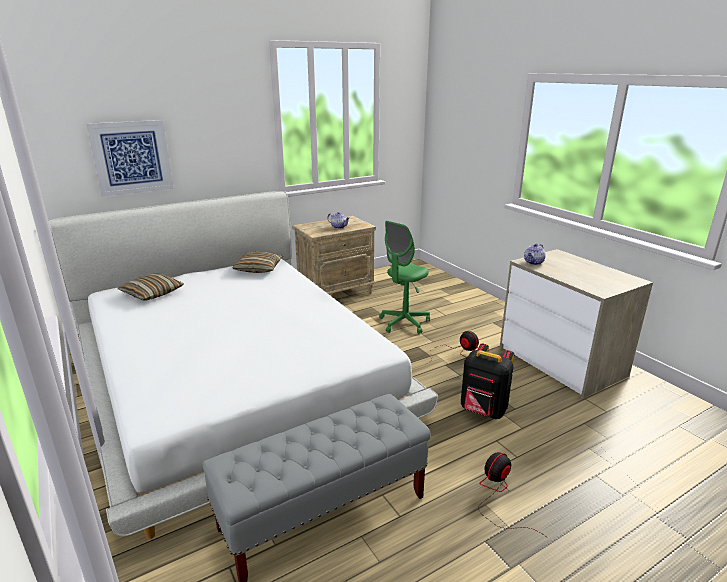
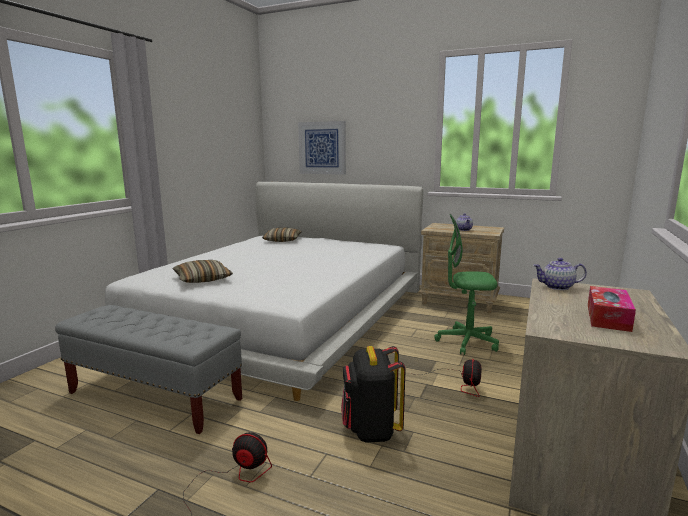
camera: 55 degrees right, 10 degrees down
(258, 269) = (366, 246): pillow -> pillow (202, 279)
(592, 273) = (608, 317): none -> tissue box

